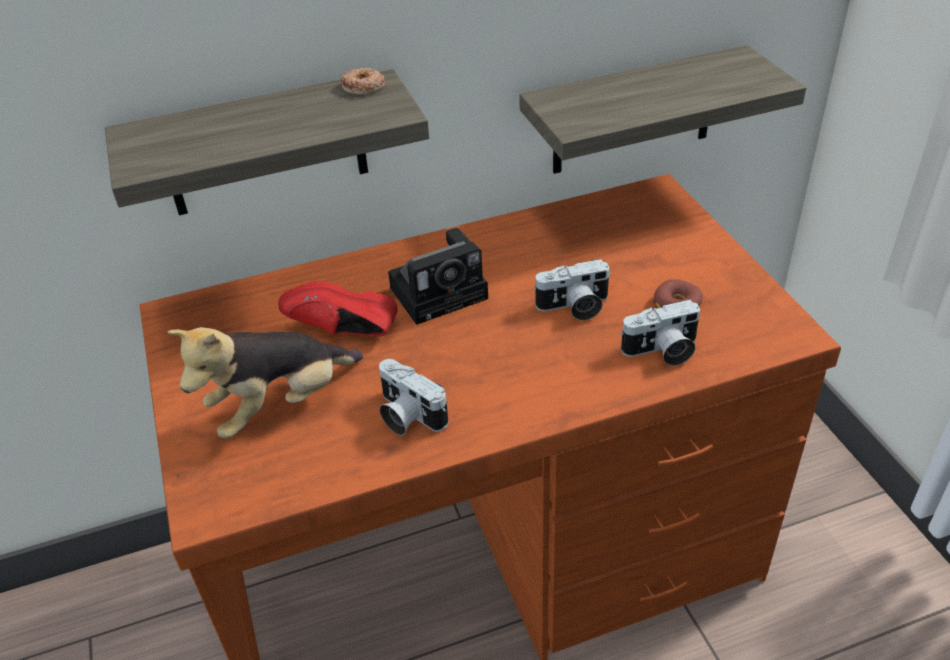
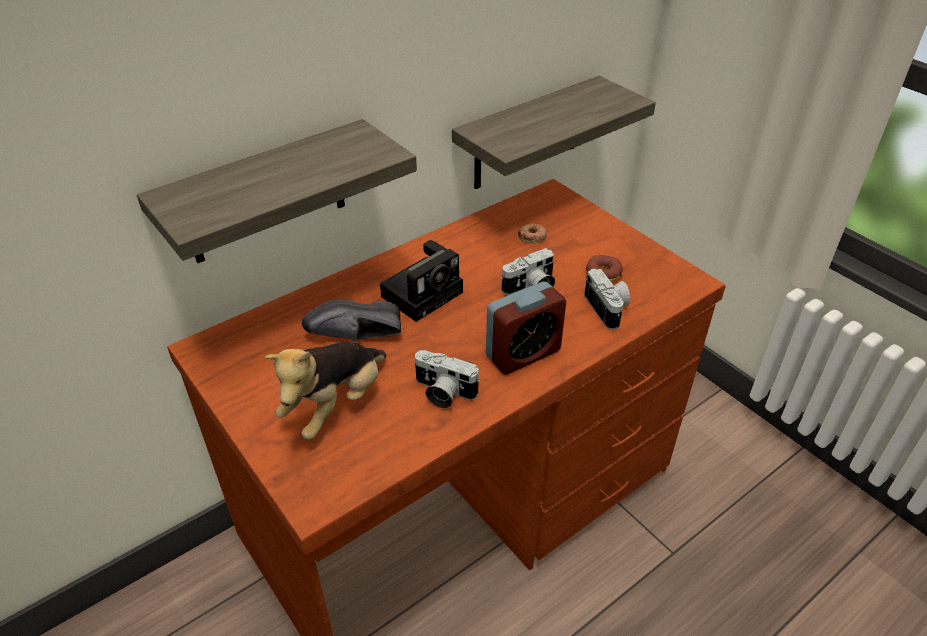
camera: 20 degrees left, 0 degrees up
(340, 331) = (357, 338): red shoe -> black shoe
(363, 86) = (347, 135): donut -> donut (532, 236)
(525, 387) = (523, 354): none -> alarm clock
(662, 351) = (608, 309): camera -> camera turned 75 degrees counterclockwise

